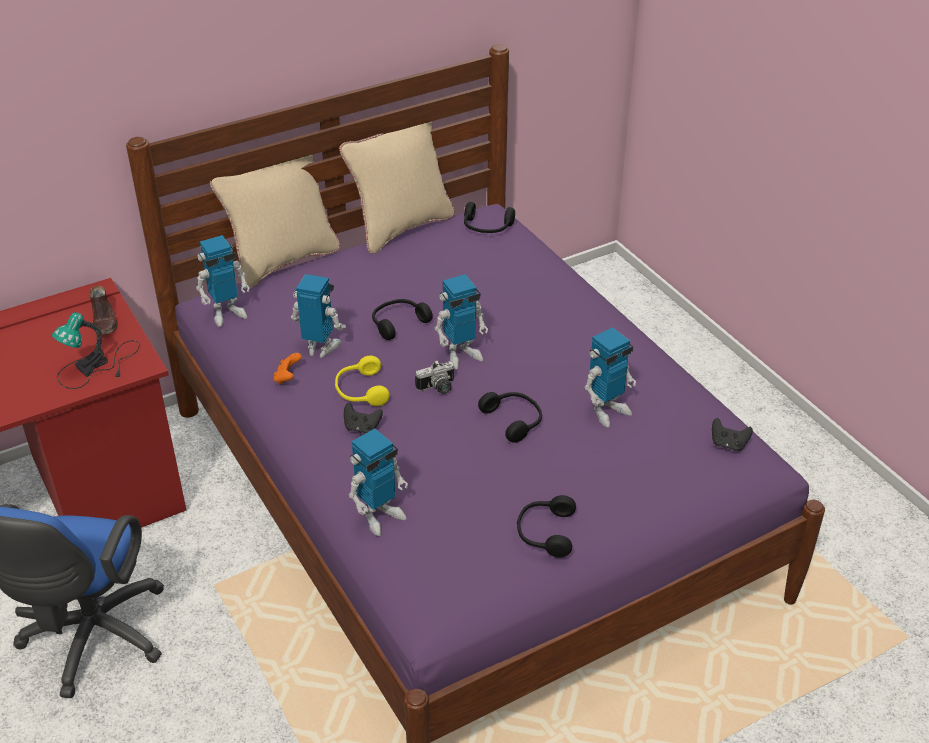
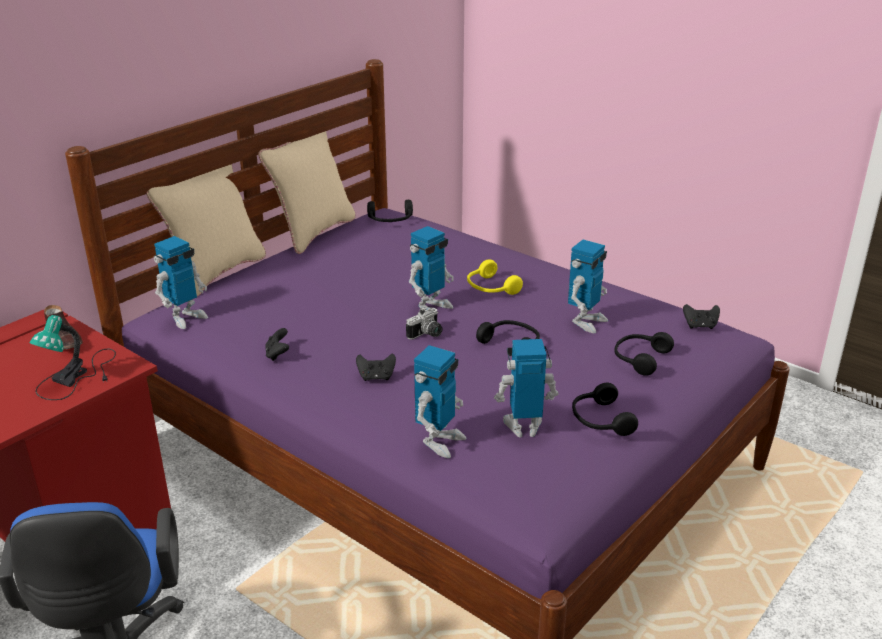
camera: 20 degrees left, 10 degrees down
(287, 378) = (277, 354): orange game controller -> black game controller
(320, 348) = (296, 326): toy robot -> toy robot (524, 428)
(360, 391) = (356, 350): yellow headphones -> yellow headphones (490, 288)
(398, 323) = (358, 295): black headphones -> black headphones (639, 359)

